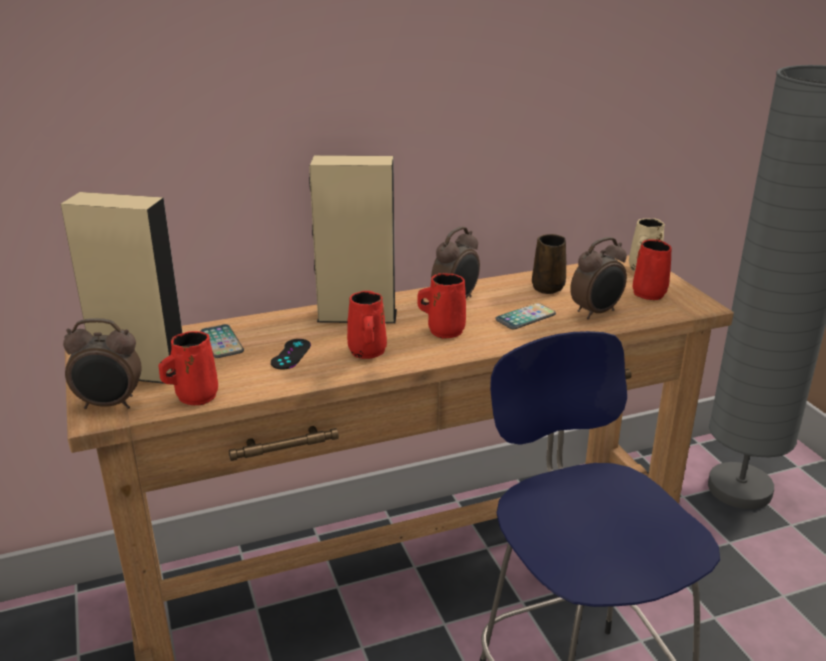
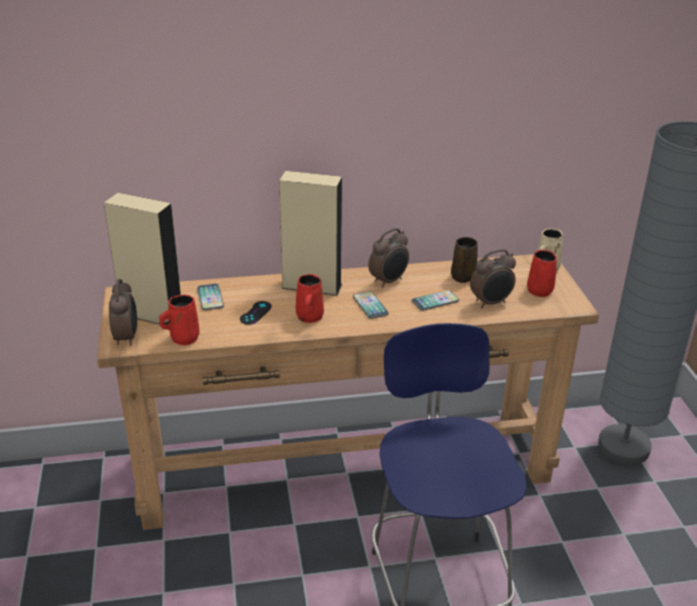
camera: 10 degrees right, 5 degrees up
(110, 405) = (127, 338): alarm clock -> alarm clock turned 105 degrees counterclockwise
(443, 331) = (370, 306): red mug -> phone

